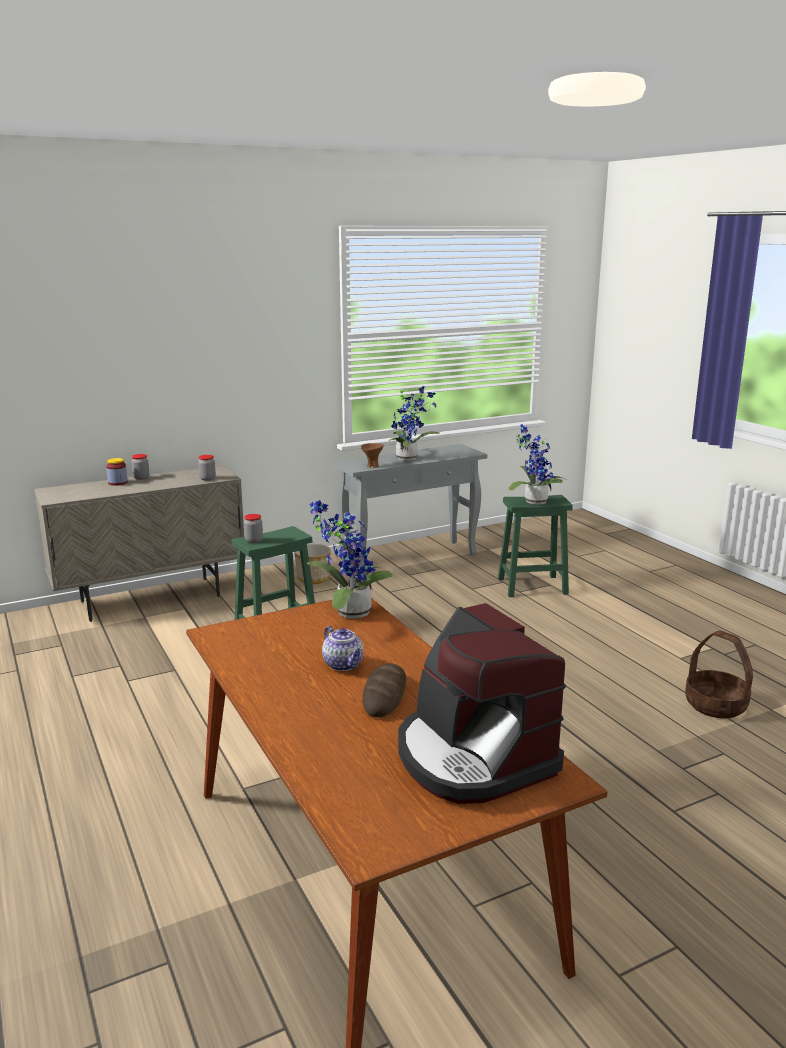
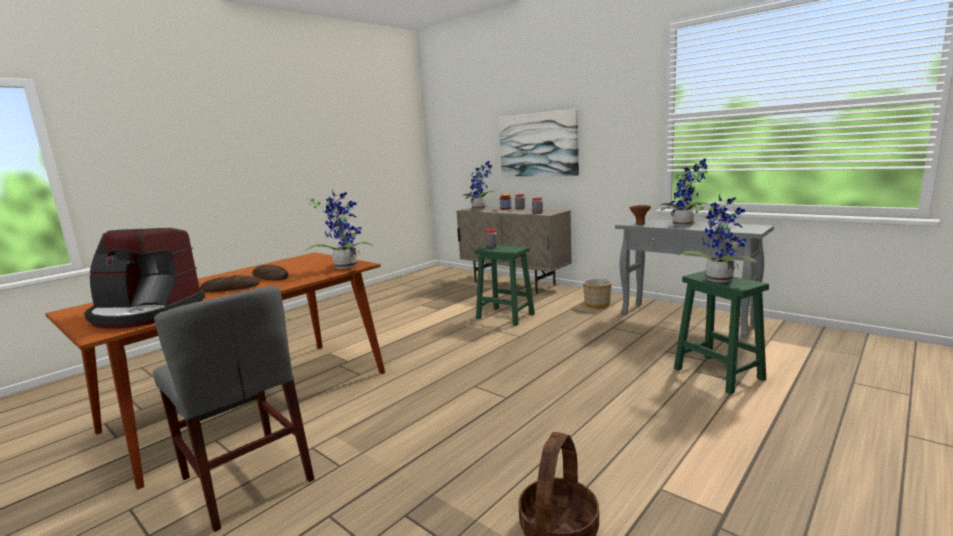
camera: 70 degrees right, 5 degrees down
(71, 492) = (480, 208): none -> potted plant
(157, 374) = (538, 144): none -> picture
(344, 665) = (270, 277): teapot -> bread
(473, 757) = (145, 313): coffee machine -> coffee machine turned 120 degrees counterclockwise
(588, 870) = (246, 479): none -> grey chair

